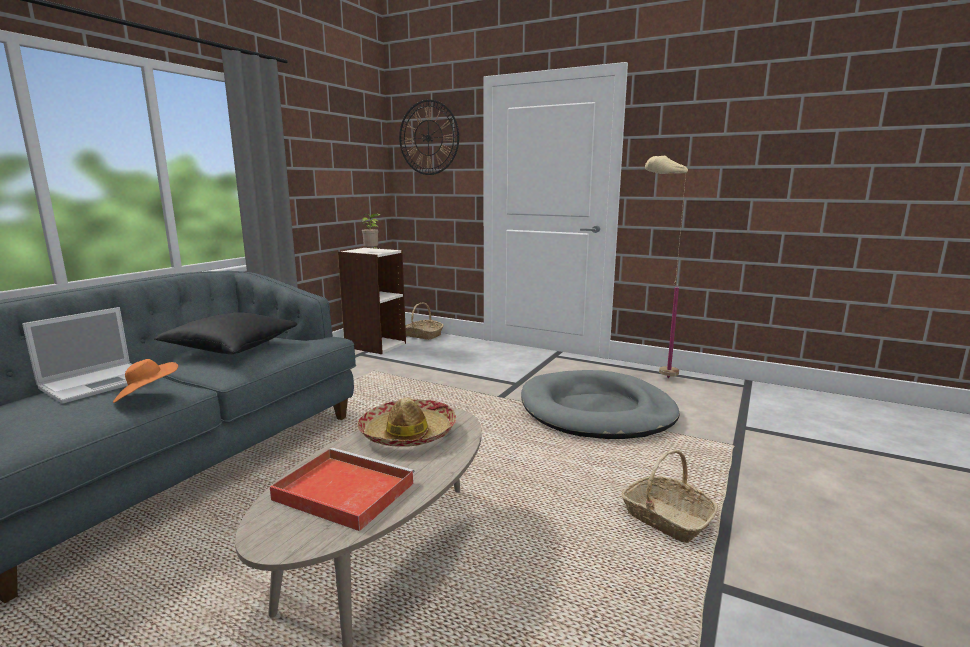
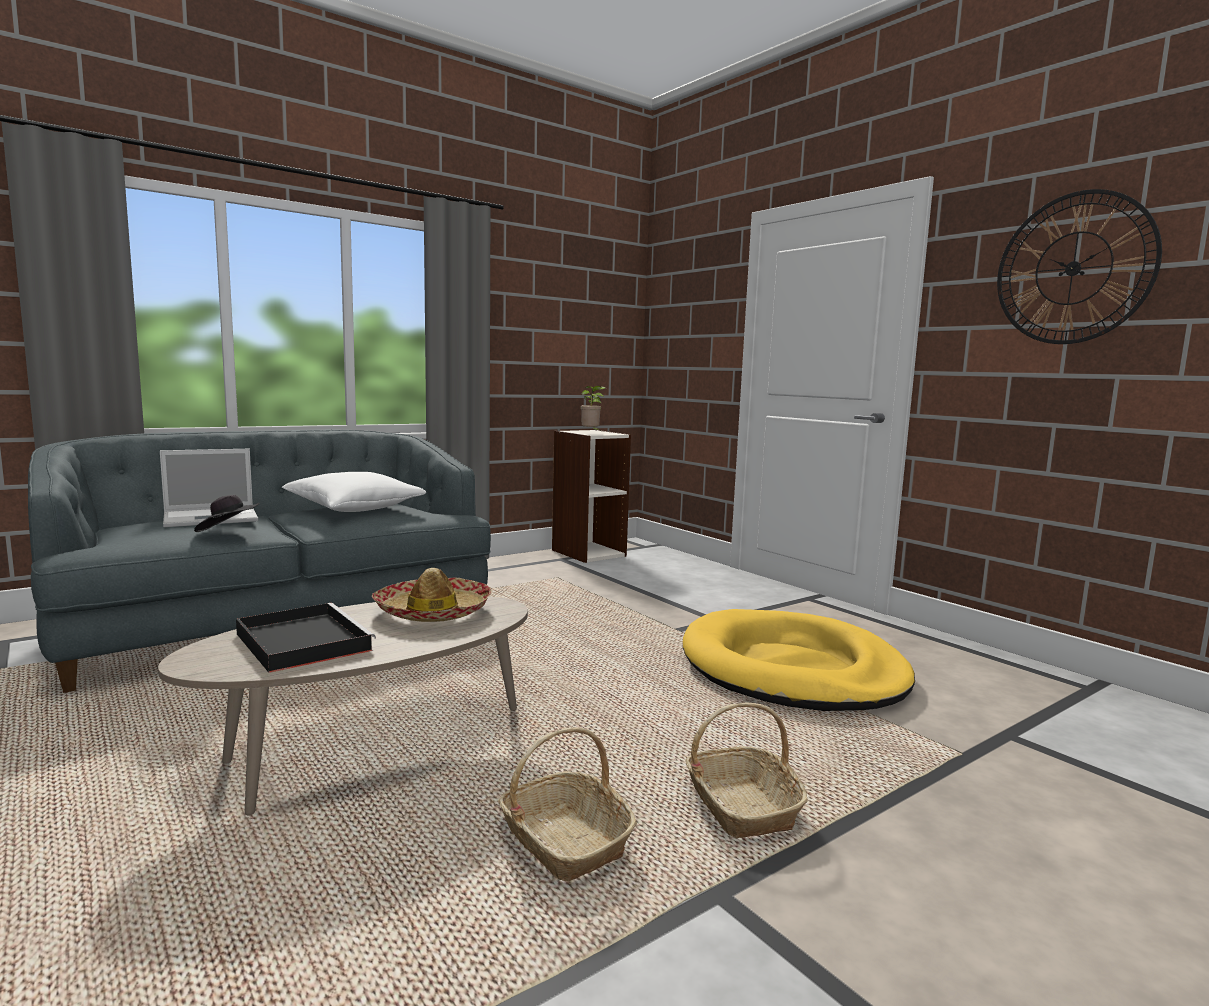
camera: 25 degrees right, 5 degrees down
(147, 396) = (229, 532): orange hat -> black hat
(231, 348) = (354, 509): black pillow -> white pillow
(341, 491) = (301, 641): red tray -> black tray
(423, 335) = (656, 551): basket -> basket (563, 841)
(428, 138) = (686, 295): wall clock -> wall clock (1073, 268)
(597, 411) = (792, 669): grey dog bed -> yellow dog bed
(653, 380) = (929, 651): beige floor lamp -> none

